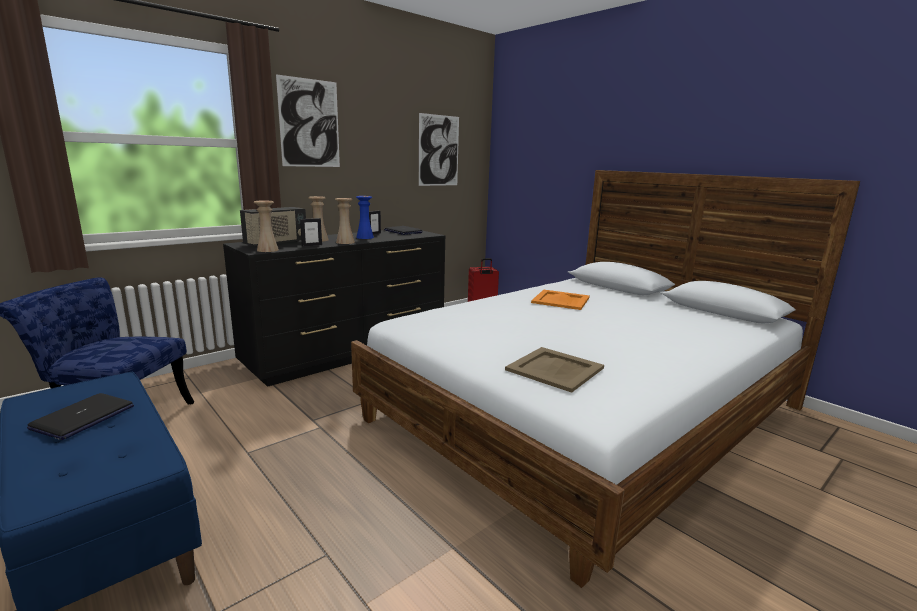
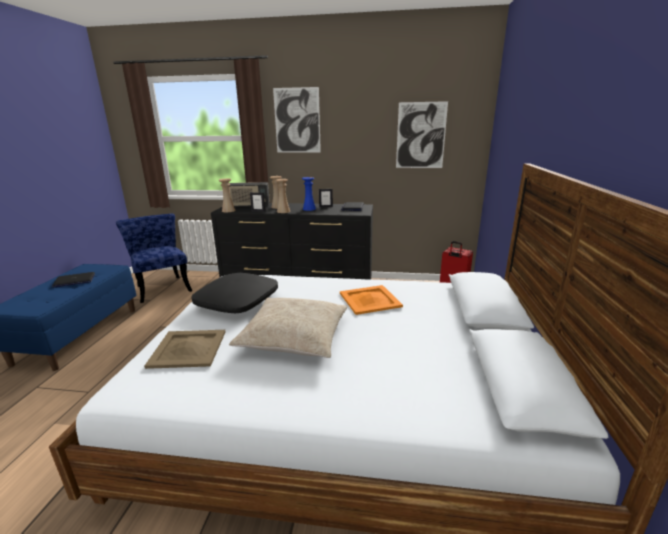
camera: 50 degrees right, 5 degrees up
(477, 332) = (238, 301): none -> black pillow
(588, 333) = (294, 336): none -> beige pillow

